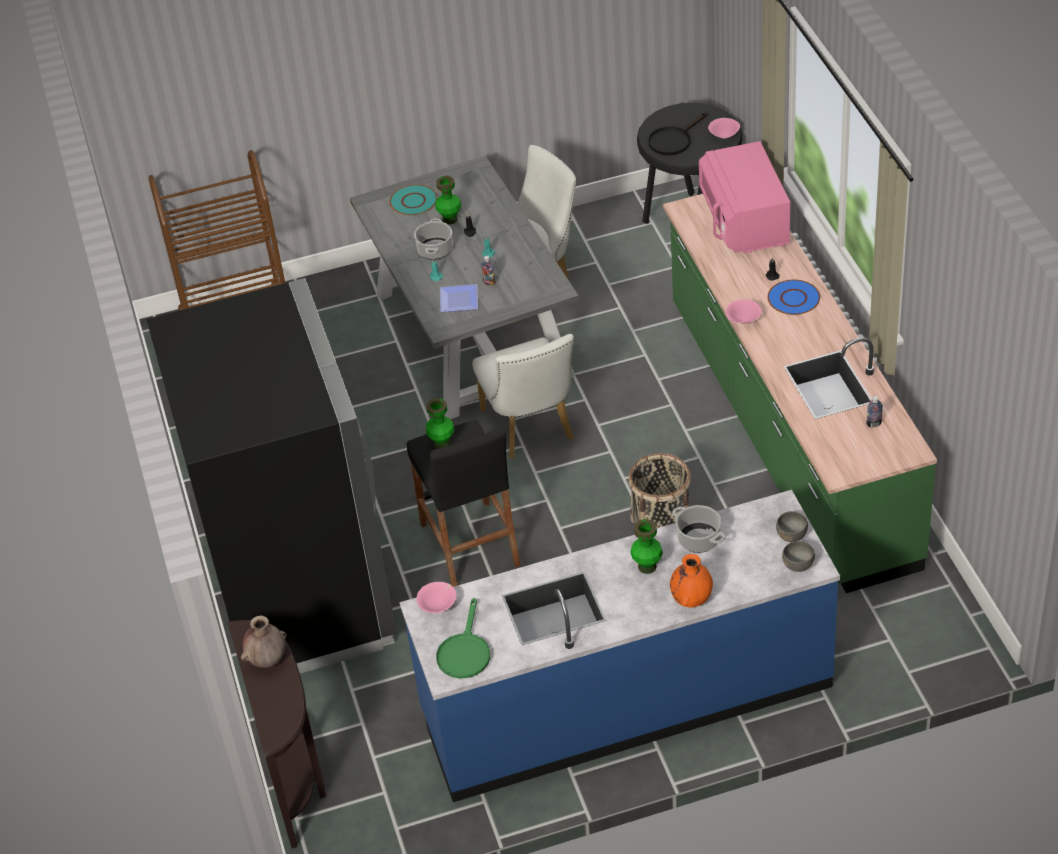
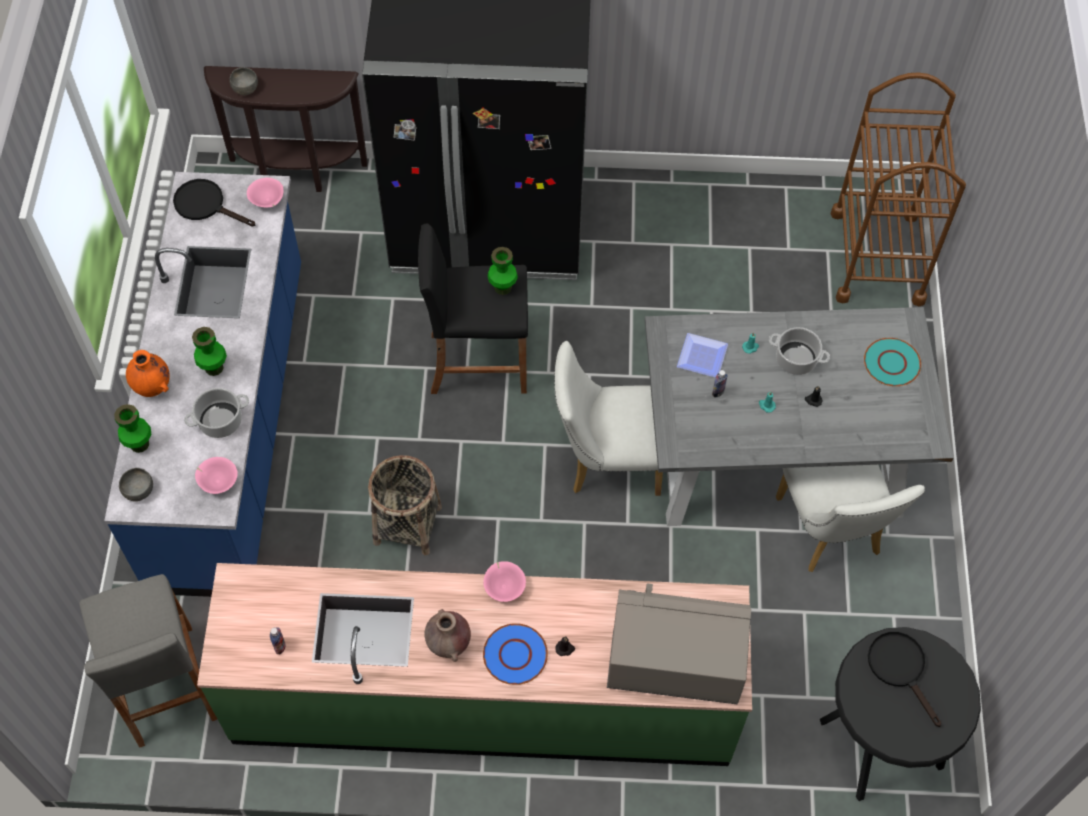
camera: 105 degrees right, 15 degrees up
(267, 660) = (297, 87): brown vase -> brown vase (449, 644)
(449, 219) = (844, 388): green vase -> green vase (139, 444)
(464, 652) = (206, 205): green frying pan -> black frying pan
(724, 137) = (885, 730): pink bowl -> pink bowl (218, 481)
(743, 222) = (675, 658): pink microwave -> grey microwave
(791, 535) = (177, 500): grey bowl -> grey bowl (245, 88)
(906, 636) = (165, 686): none -> grey stool

